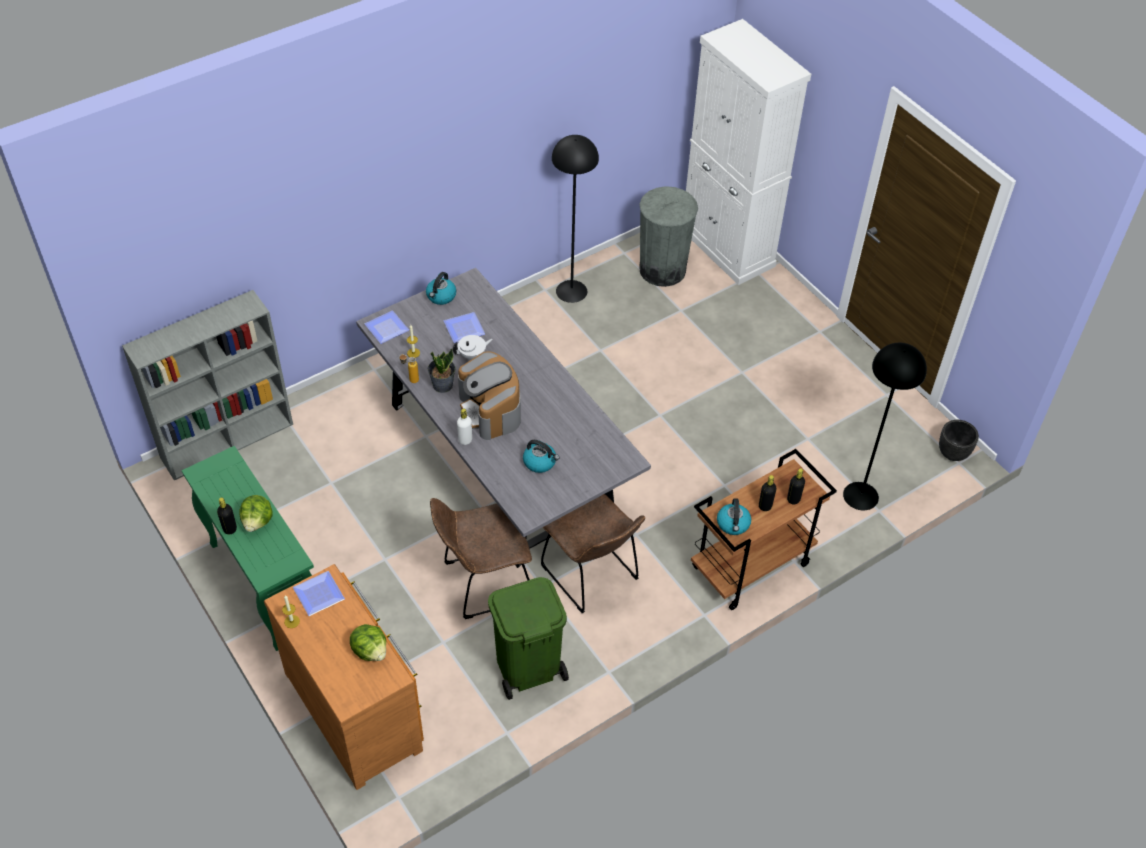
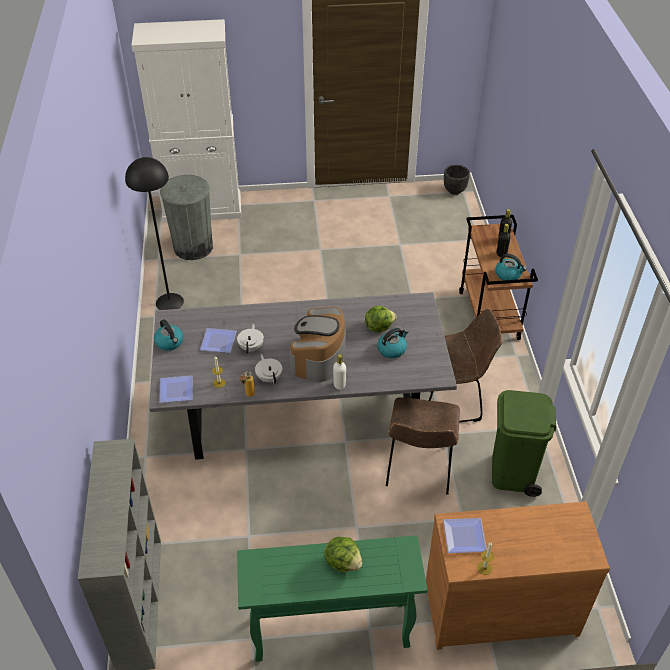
camera: 60 degrees left, 5 degrees down
(230, 529) = (338, 588): black bottle -> none
(370, 651) = (542, 520): lettuce -> lettuce (378, 327)
(442, 385) = (269, 377): potted plant -> white teapot
(491, 410) = (319, 358): coffee machine -> coffee machine turned 105 degrees clockwise
(861, 496) = (462, 242): black floor lamp -> none

